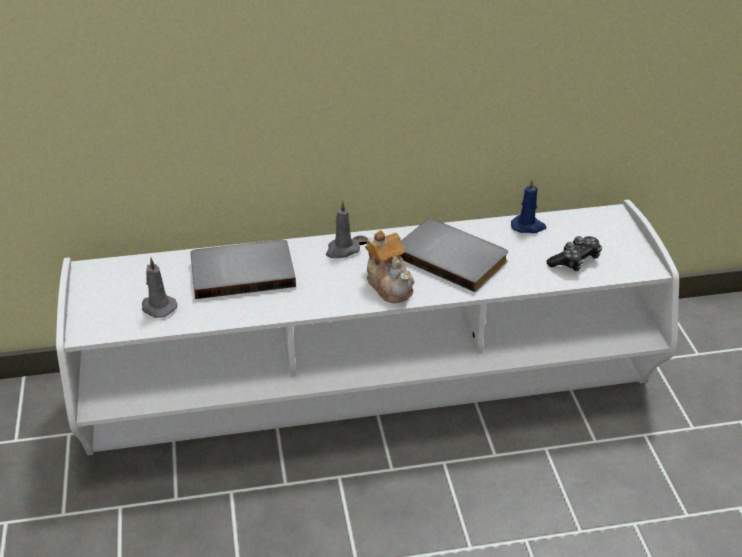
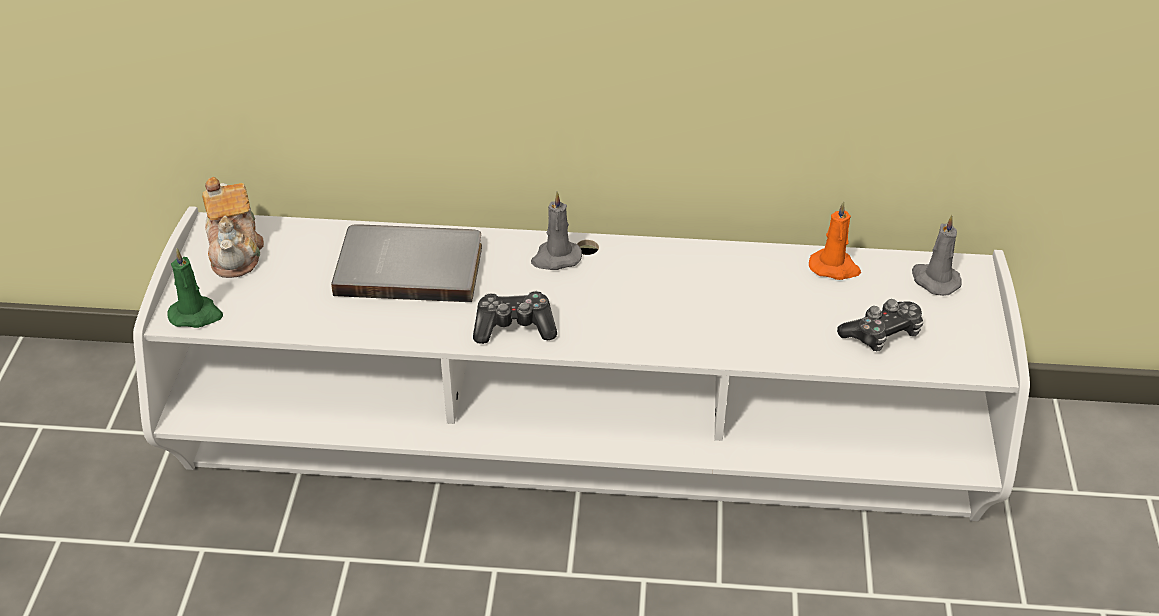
camera: 15 degrees right, 5 degrees up
(99, 328) = (196, 315): none -> green candle
(158, 307) = (281, 299): grey candle -> grey candle (934, 280)
(332, 297) = (514, 327): none -> game controller
(389, 284) = (601, 322): teapot -> teapot (236, 251)
(452, 256) = (706, 295): grey book -> none
(528, 226) = (835, 267): blue candle -> orange candle

